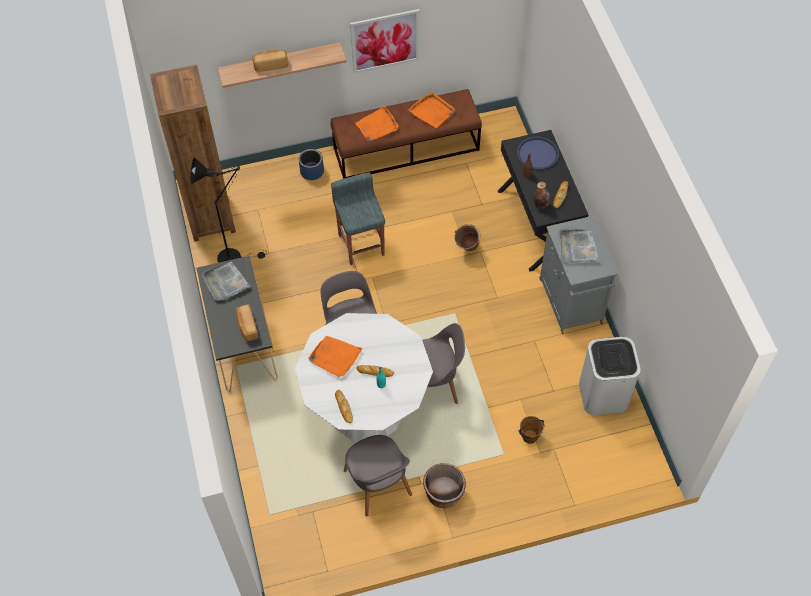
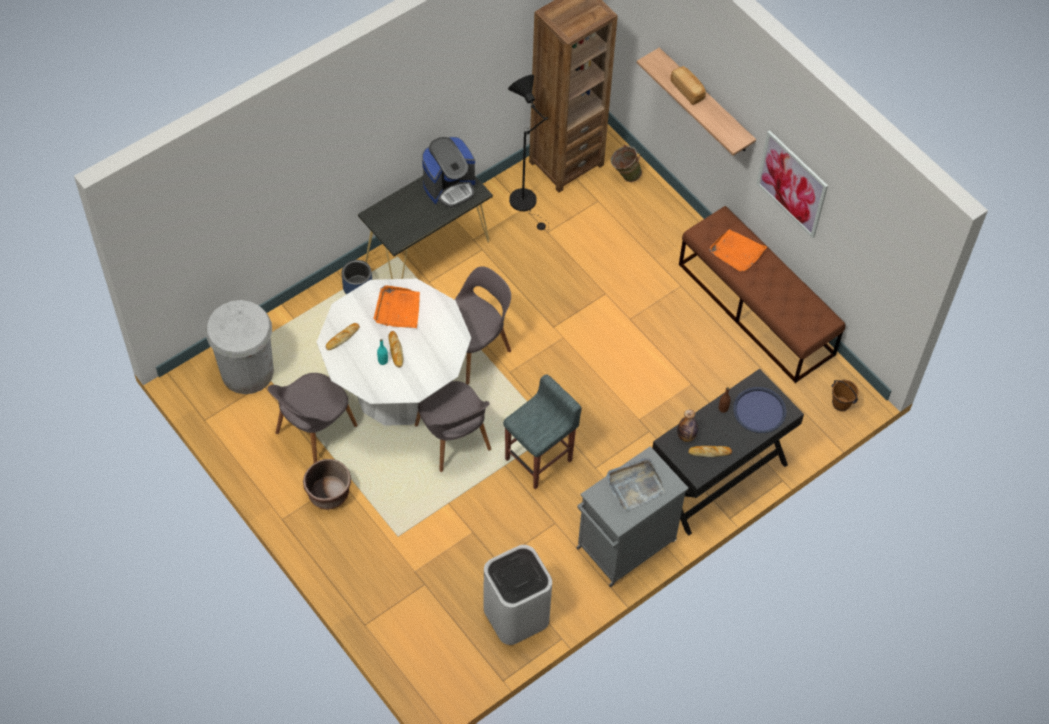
camera: 65 degrees right, 0 degrees up
(225, 282) = (449, 187): grey tray -> coffee machine
(247, 327) = (406, 225): bread -> none
(294, 520) = (247, 371): none -> white trash can
(311, 171) = (675, 230): blue planter -> blue planter (358, 286)
(361, 244) = (601, 311): grey stool -> grey stool (539, 459)
(432, 111) = (788, 298): orange tray -> none
(466, 249) = (645, 416): green bucket -> green bucket (624, 175)
(530, 436) = (430, 555): brown bucket -> brown bucket (840, 404)

